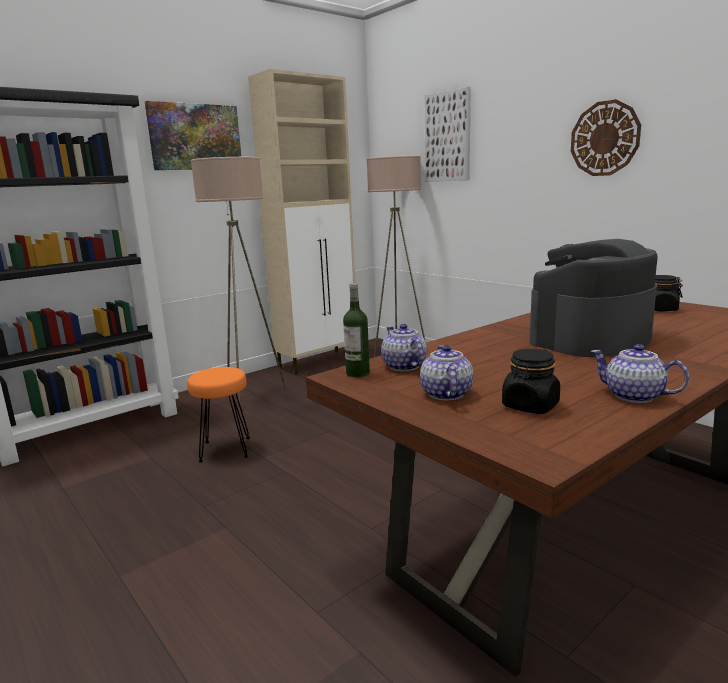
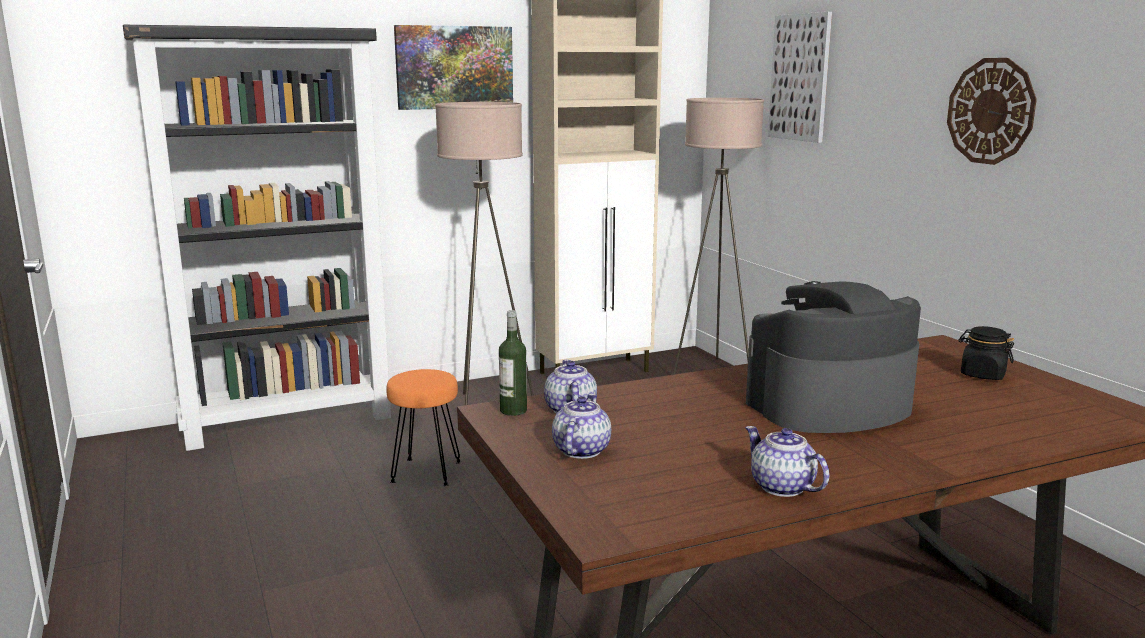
camera: 15 degrees right, 0 degrees up
(530, 406) = (653, 479): black jar -> none

